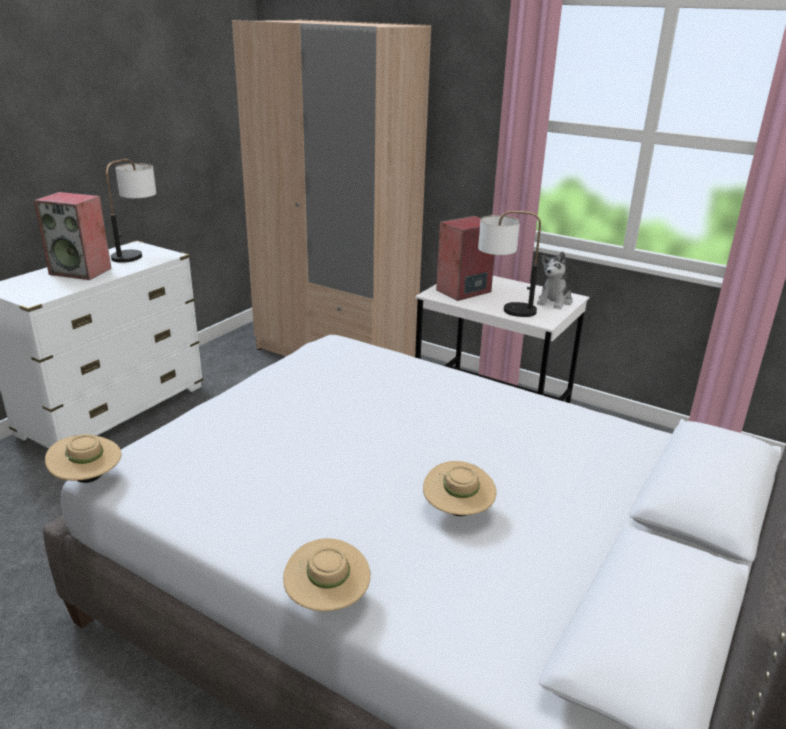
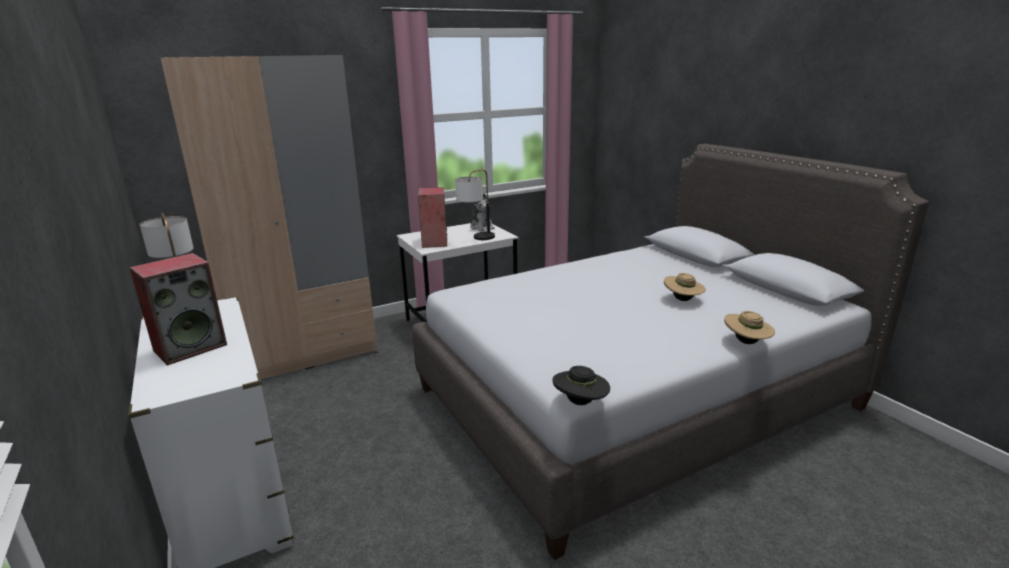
camera: 60 degrees left, 5 degrees down
(88, 479) = (580, 402): beige hat -> black hat

